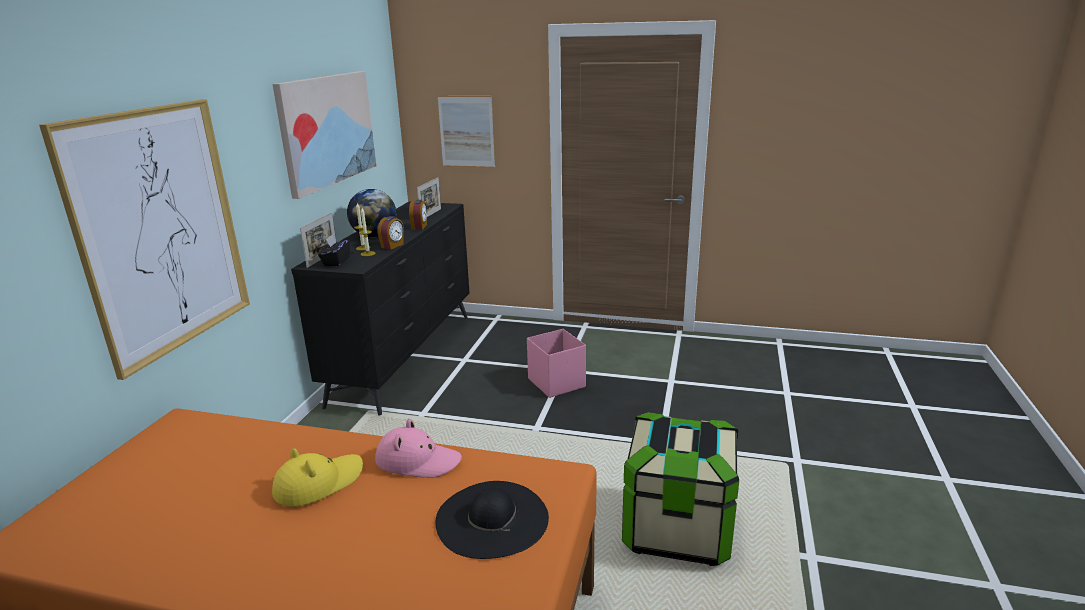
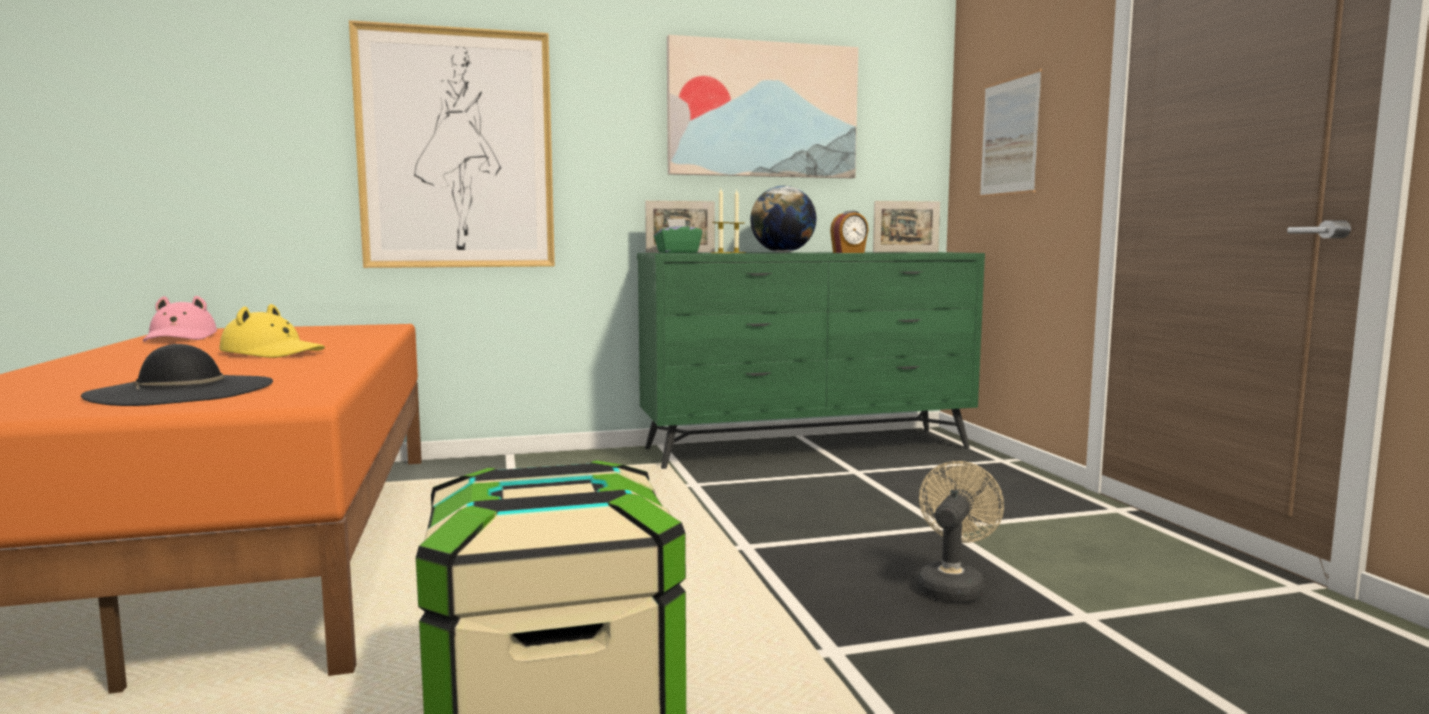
camera: 60 degrees right, 15 degrees down
(336, 261) = (677, 252): black tissue box -> green tissue box
(393, 246) = (762, 253): alarm clock -> none
(405, 357) = (809, 448): black dresser -> green dresser
(418, 461) = (325, 364): pink hat -> pink hat (180, 338)
(556, 382) = (895, 530): pink storage box -> none
(625, 394) = (952, 585): none -> beige fan

